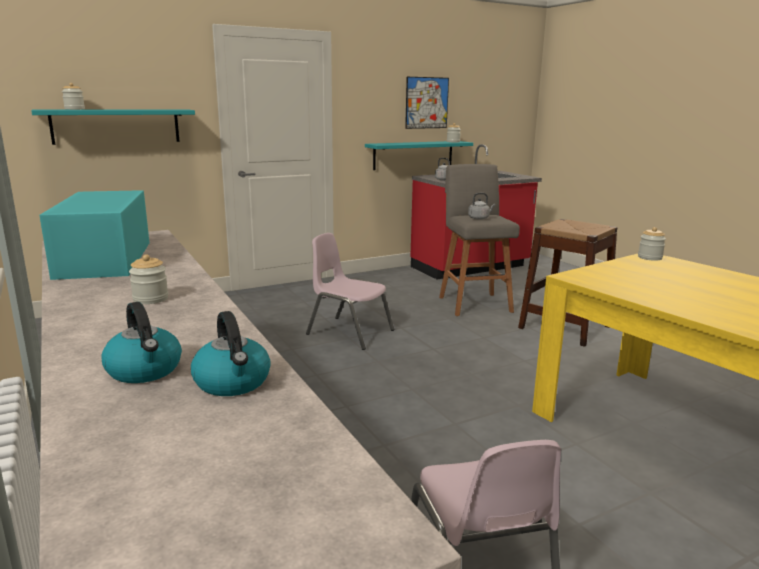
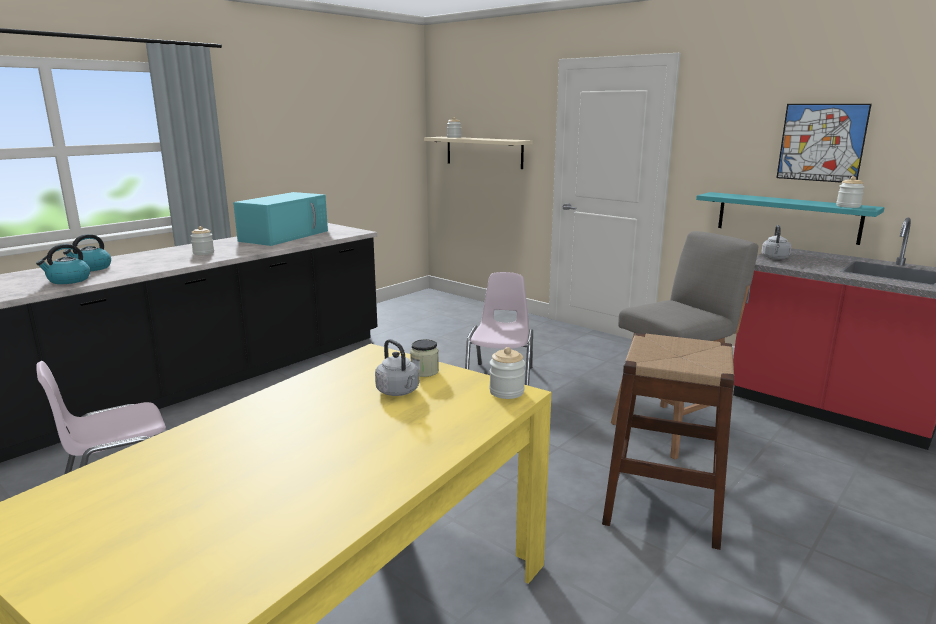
camera: 70 degrees right, 0 degrees up
(105, 259) = (285, 235): turquoise microwave -> turquoise microwave turned 150 degrees clockwise
(116, 126) = (484, 152): turquoise shelf -> beige shelf
(479, 218) = (663, 308): grey kettle -> grey kettle (399, 392)
(614, 268) = (424, 371): none -> jar

